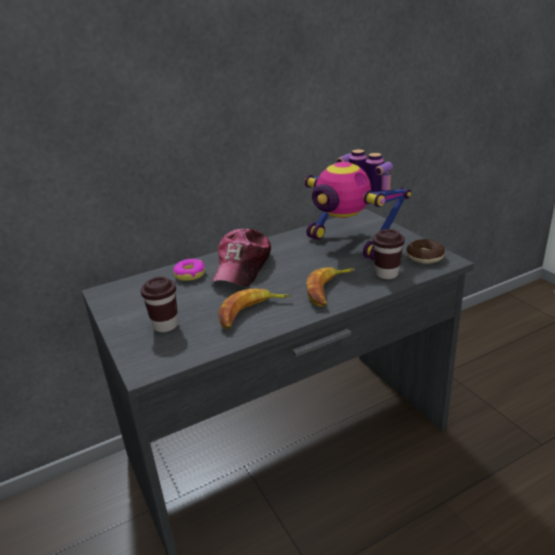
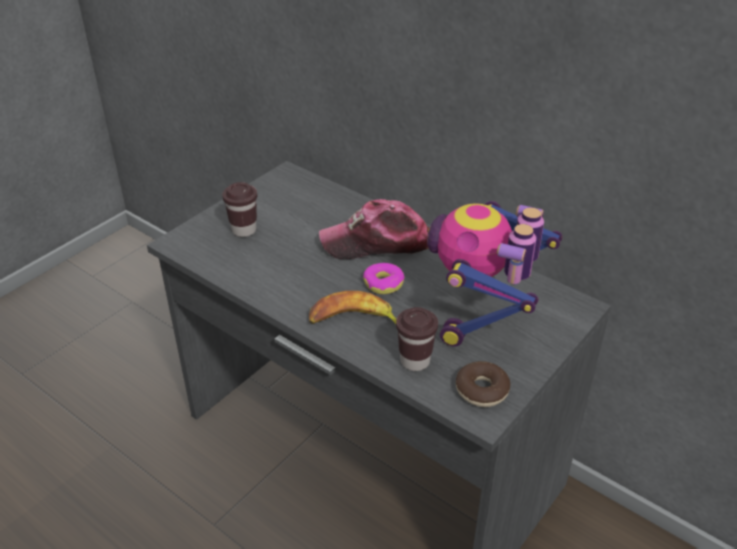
camera: 65 degrees right, 10 degrees up
(190, 274) = (343, 212): donut -> donut (383, 283)
(251, 313) = (285, 276): banana -> none

